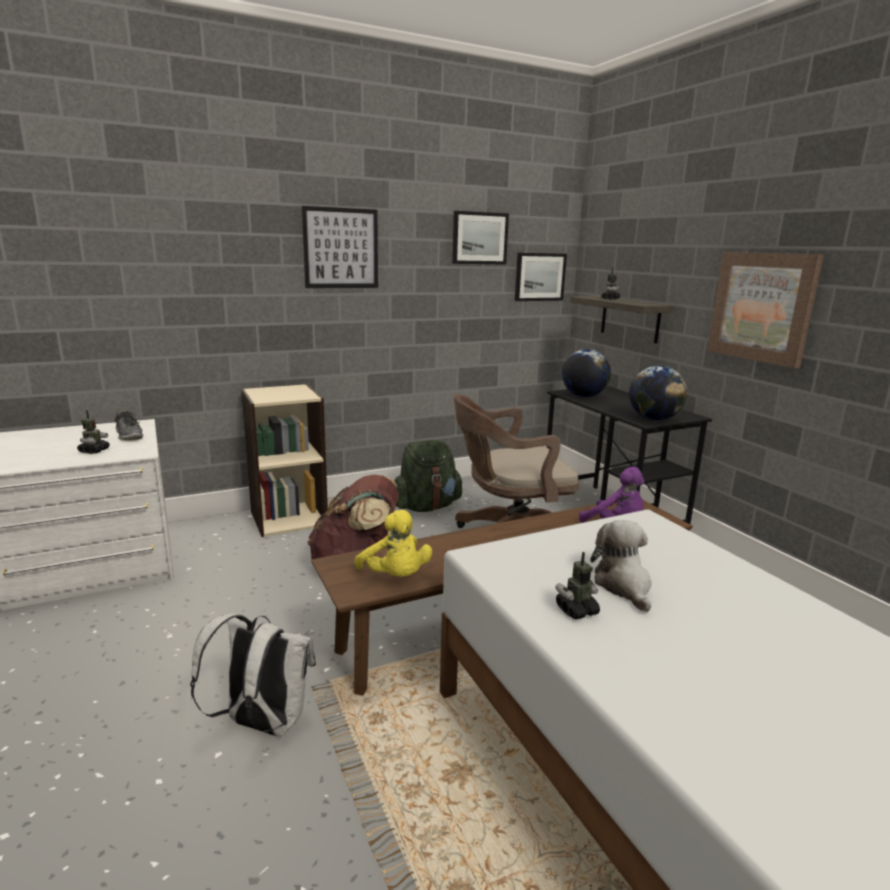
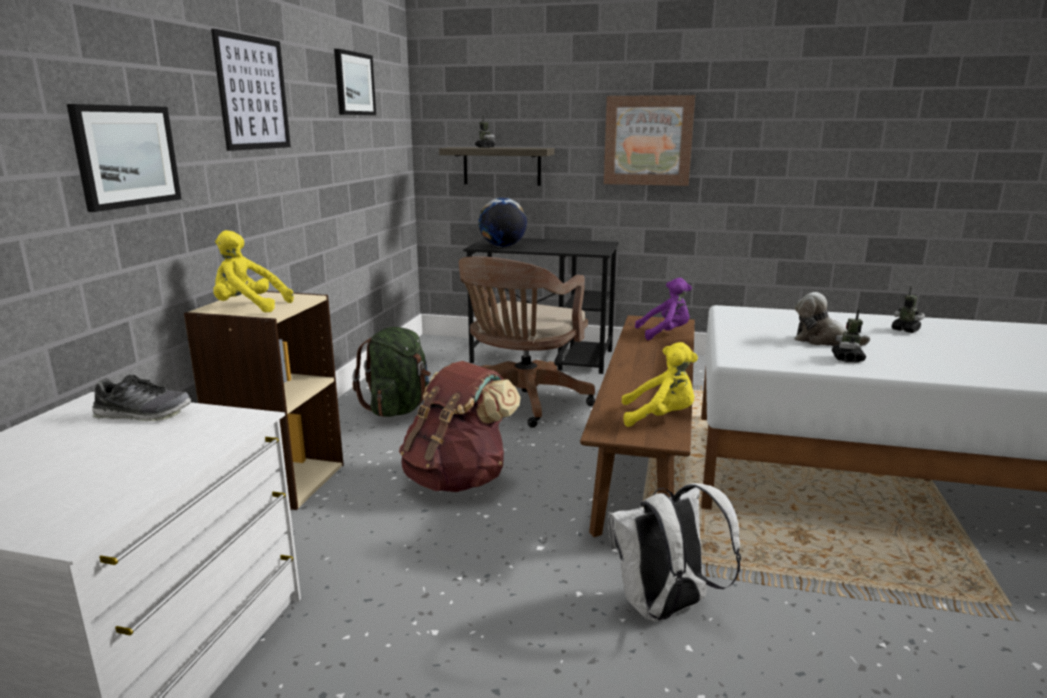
camera: 50 degrees left, 0 degrees up
(94, 451) = (166, 444): toy robot -> toy robot (905, 330)
(267, 394) = (248, 308): none -> yellow plush toy
(539, 277) = (393, 129): picture -> picture (126, 156)
(654, 419) = (595, 249): globe -> none

